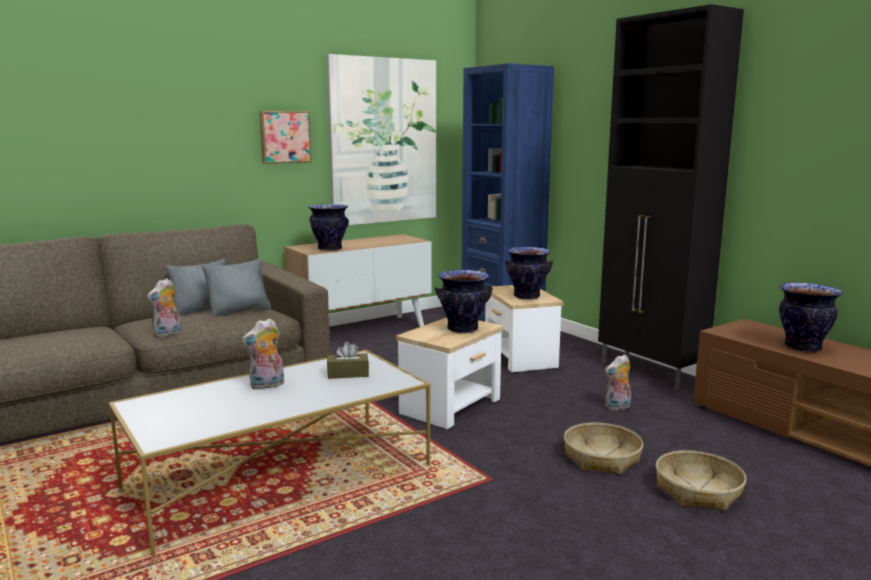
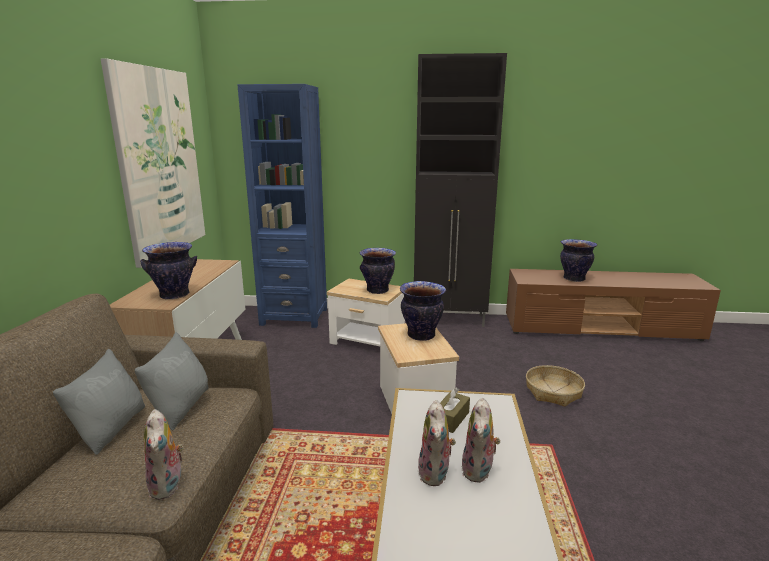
camera: 50 degrees left, 5 degrees up
(284, 137) = (78, 168): picture -> none
(617, 407) = (487, 353): plush toy -> plush toy (479, 471)
(698, 491) = (617, 386): basket -> none

